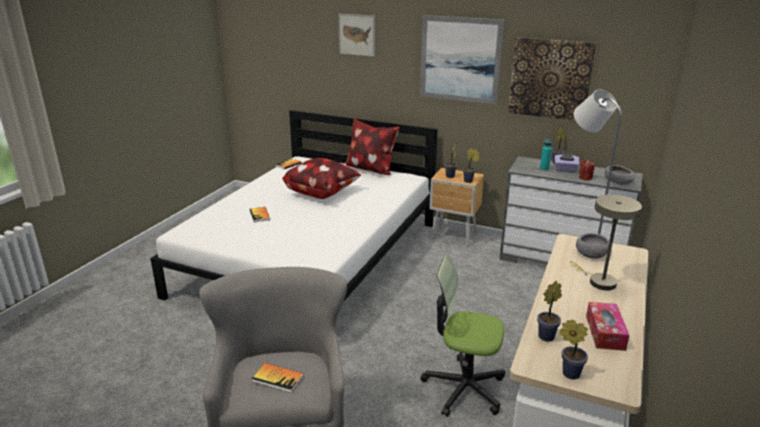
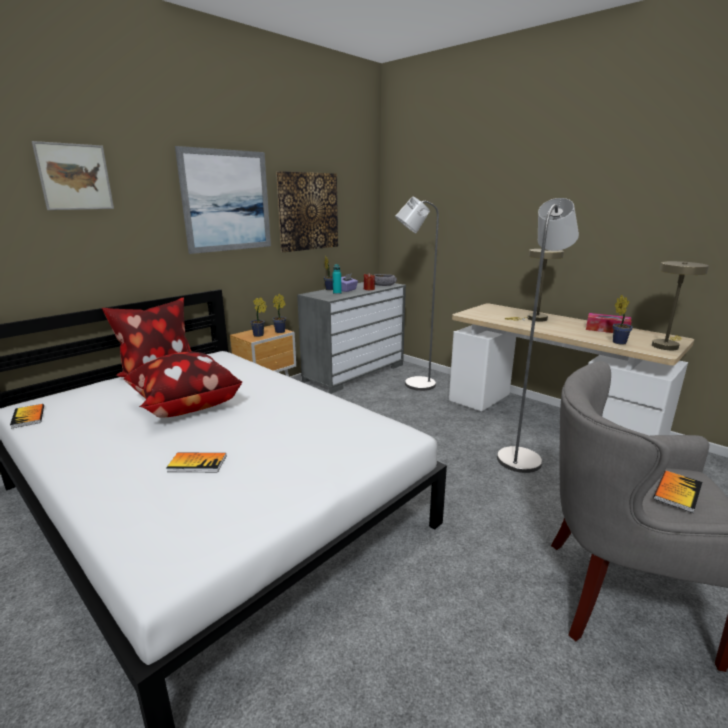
camera: 70 degrees left, 5 degrees down
(464, 388) = (522, 456): office chair -> grey floor lamp
(568, 373) = (666, 345): potted plant -> beige table lamp
(591, 253) = (489, 313): grey bowl -> none

